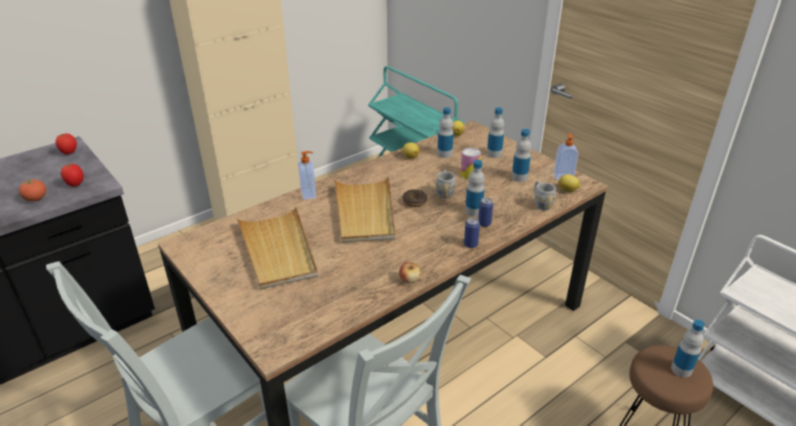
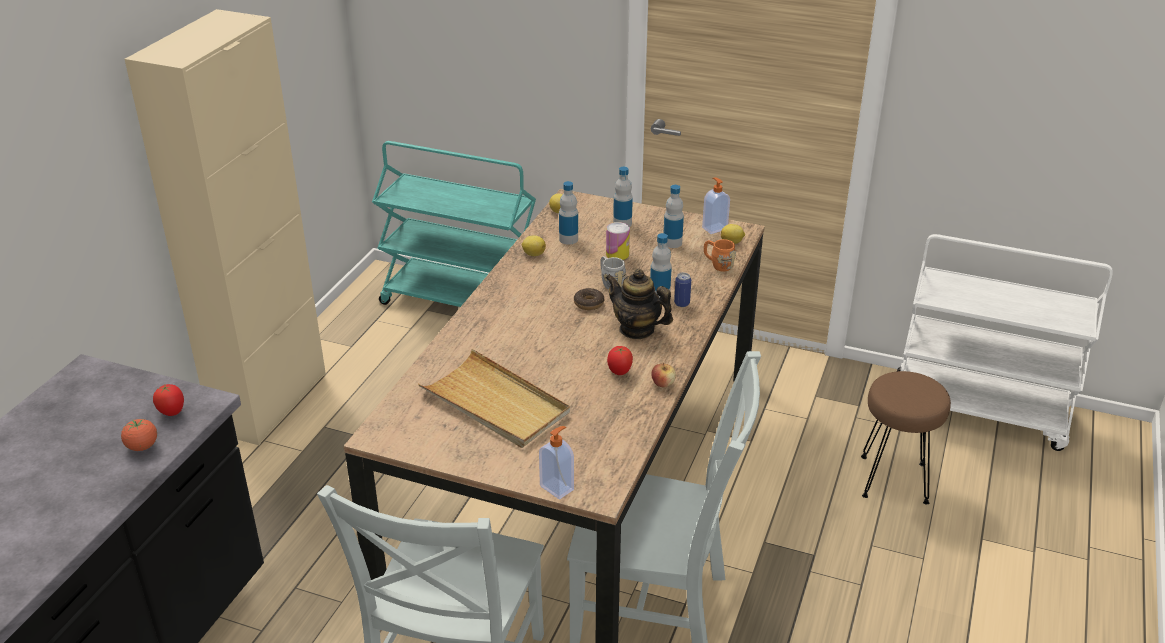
camera: 30 degrees left, 0 degrees up
(69, 153) = (101, 379): tomato -> tomato (619, 372)
(309, 194) = (462, 333): soap dispenser -> soap dispenser (557, 487)
(365, 212) = (546, 332): beige tray -> none
(431, 231) = (637, 329): none -> teapot
(470, 244) = (688, 329): can -> none
(541, 203) = (718, 264): grey mug -> orange mug
(681, 369) = (917, 388): bottle -> none

